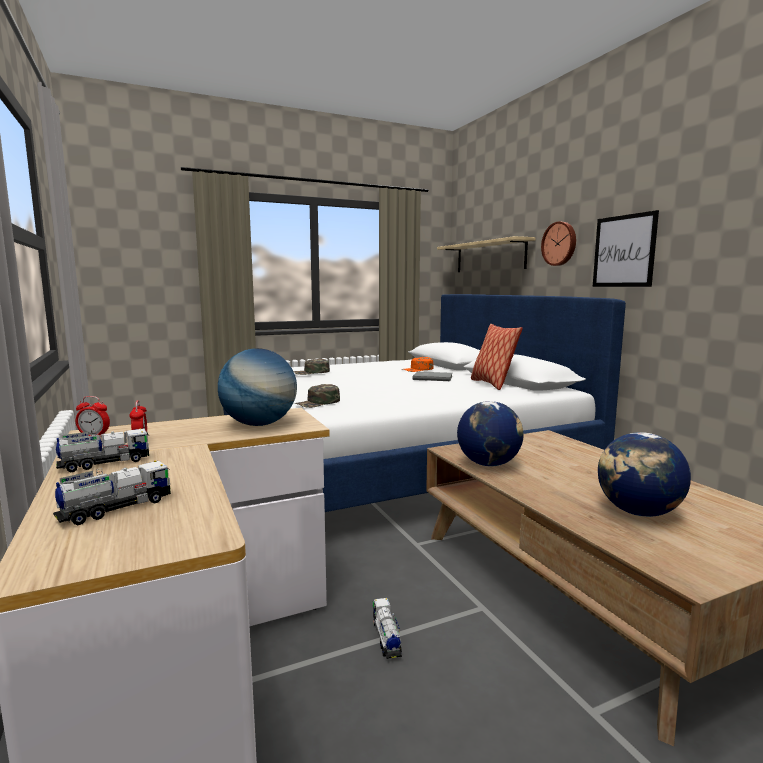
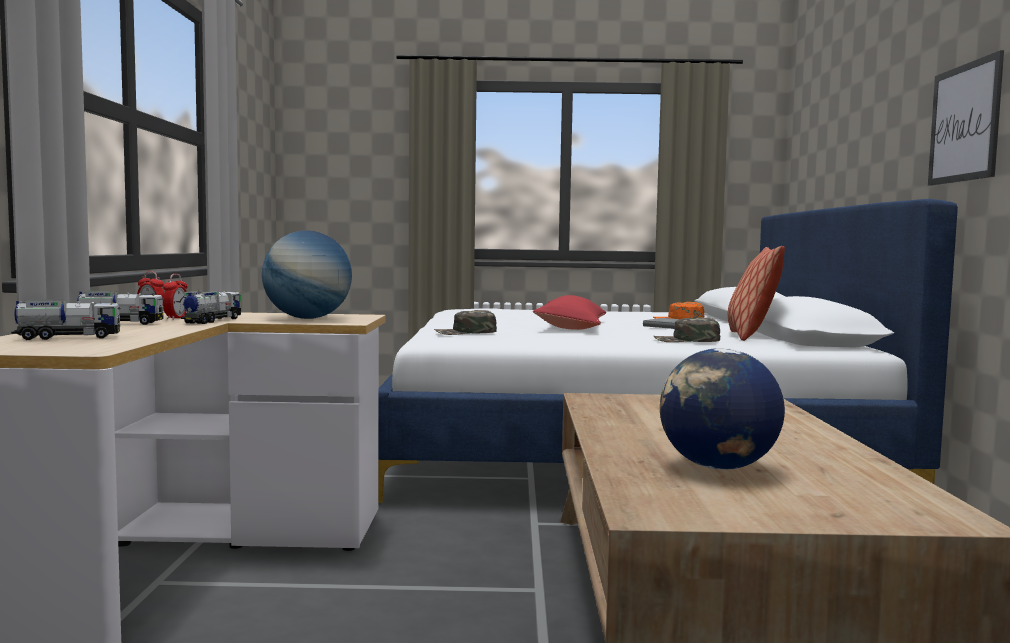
camera: 25 degrees right, 5 degrees down
(311, 372) = (518, 311): green cap -> green cap (686, 340)
(373, 386) = (571, 327): none -> red pillow
(386, 638) = (393, 587): toy truck -> toy truck (212, 321)
(488, 464) = (611, 411): globe -> none
(489, 256) = (823, 154): beige shelf -> none
(560, 244) = (896, 122): wall clock -> none

